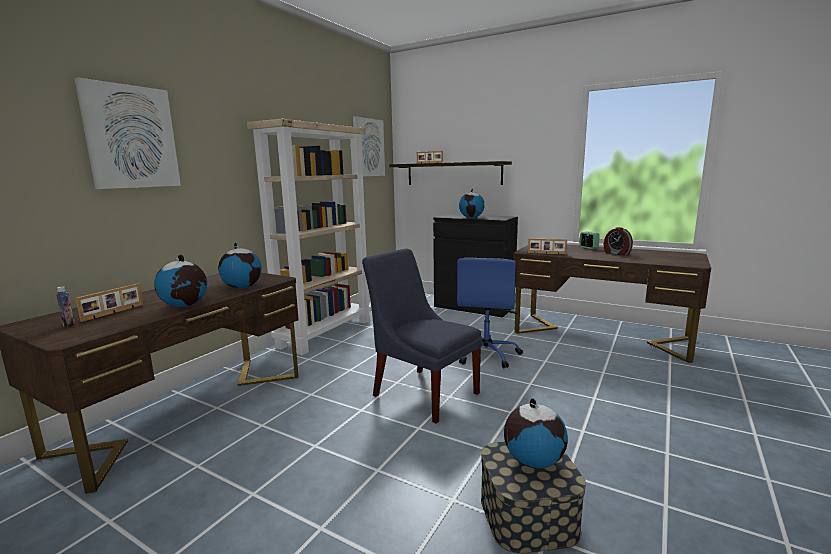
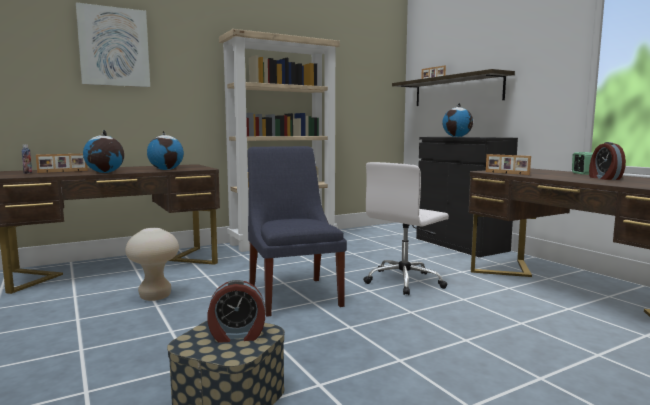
camera: 30 degrees right, 5 degrees down
(297, 436) = (155, 297): none -> beige stool
(368, 147) = (369, 66): picture -> none
(486, 354) = (405, 281): blue office chair -> white office chair
(533, 461) = (237, 336): globe -> alarm clock

